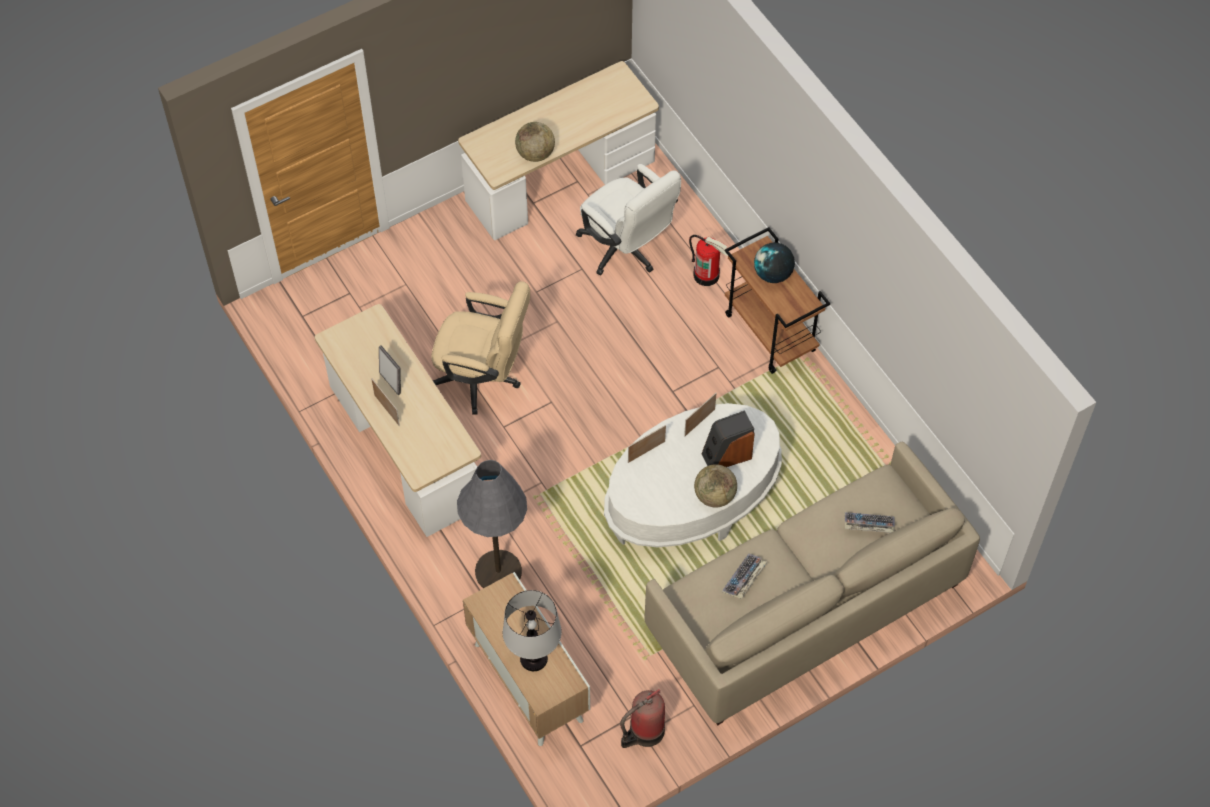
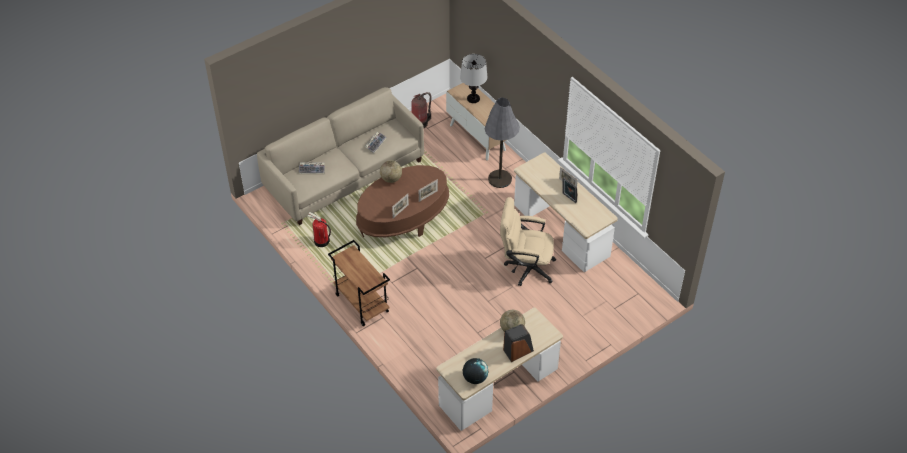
camera: 175 degrees right, 10 degrees down
(626, 250) = (451, 346): white office chair -> none
(692, 497) = (403, 217): white coffee table -> brown coffee table
(706, 275) = (400, 334): fire extinguisher -> fire extinguisher (321, 241)
(726, 455) = (385, 197): speaker -> speaker (518, 351)
(773, 274) = (360, 273): globe -> globe (475, 378)

